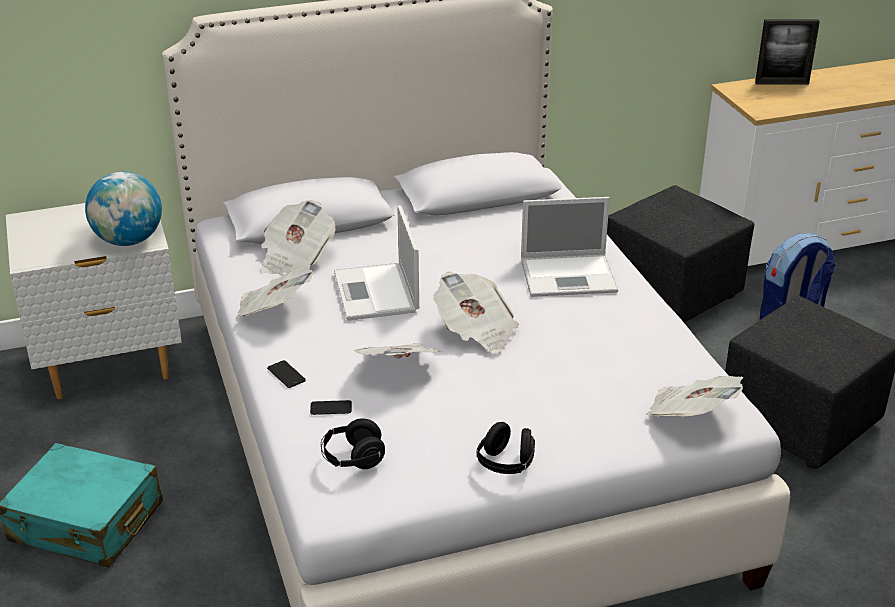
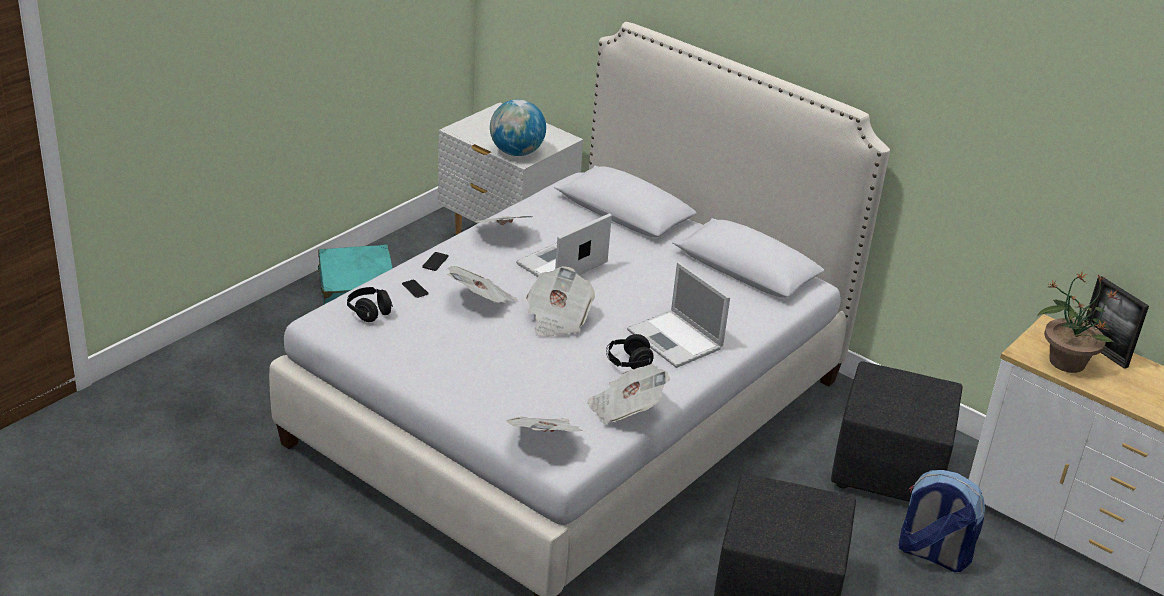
camera: 55 degrees right, 0 degrees up
(295, 257) = (571, 220): newspaper -> newspaper (625, 410)
(506, 464) = (417, 373): black headphones -> black headphones (628, 363)
(785, 100) = (1066, 361): none -> potted plant

